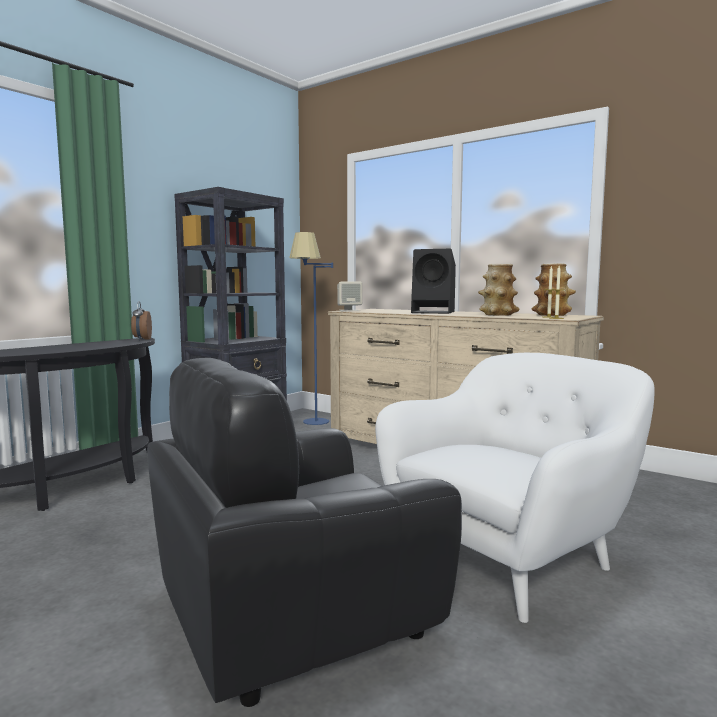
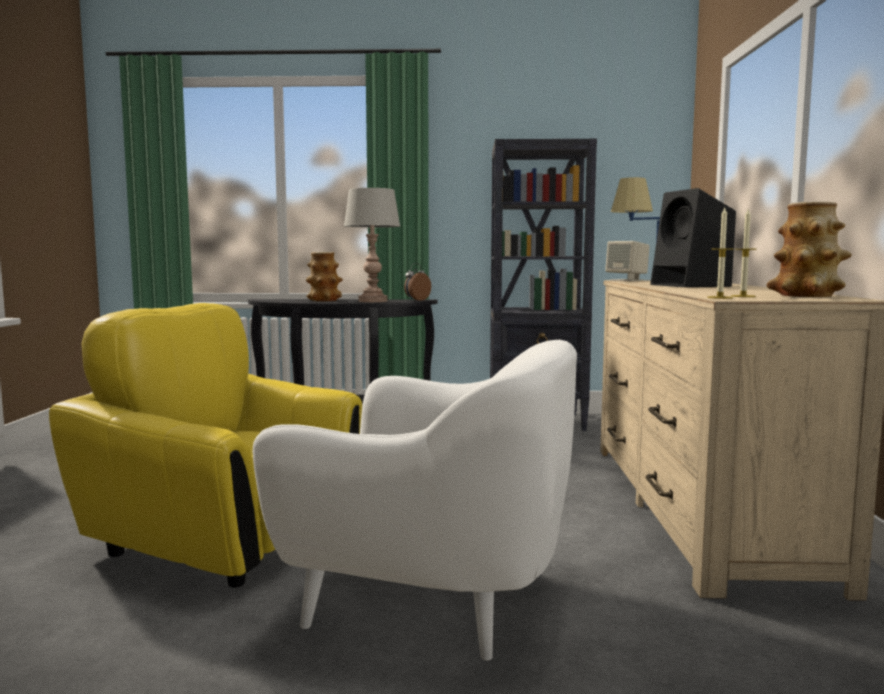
camera: 55 degrees right, 0 degrees up
(109, 344) = (373, 301): none -> grey table lamp
(294, 617) = (225, 537): black armchair -> yellow armchair
(497, 314) = (726, 291): vase -> vase (324, 300)

